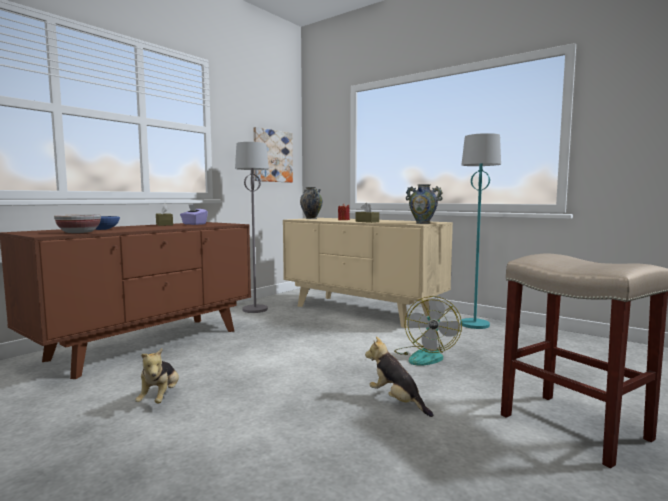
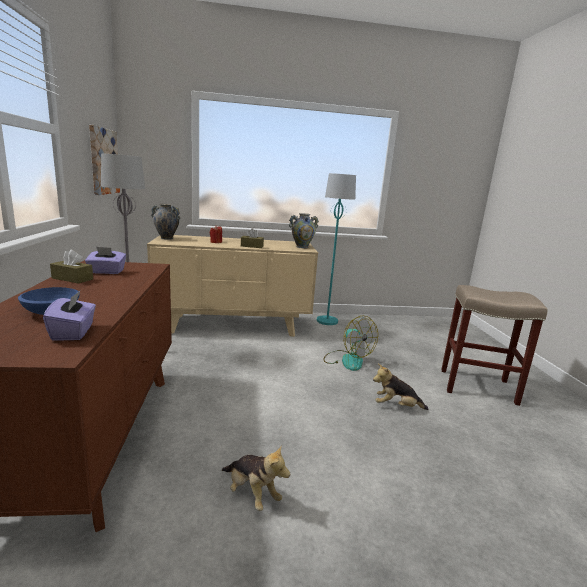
camera: 45 degrees left, 10 degrees up
(79, 232) = (73, 332): bowl -> purple tissue box

